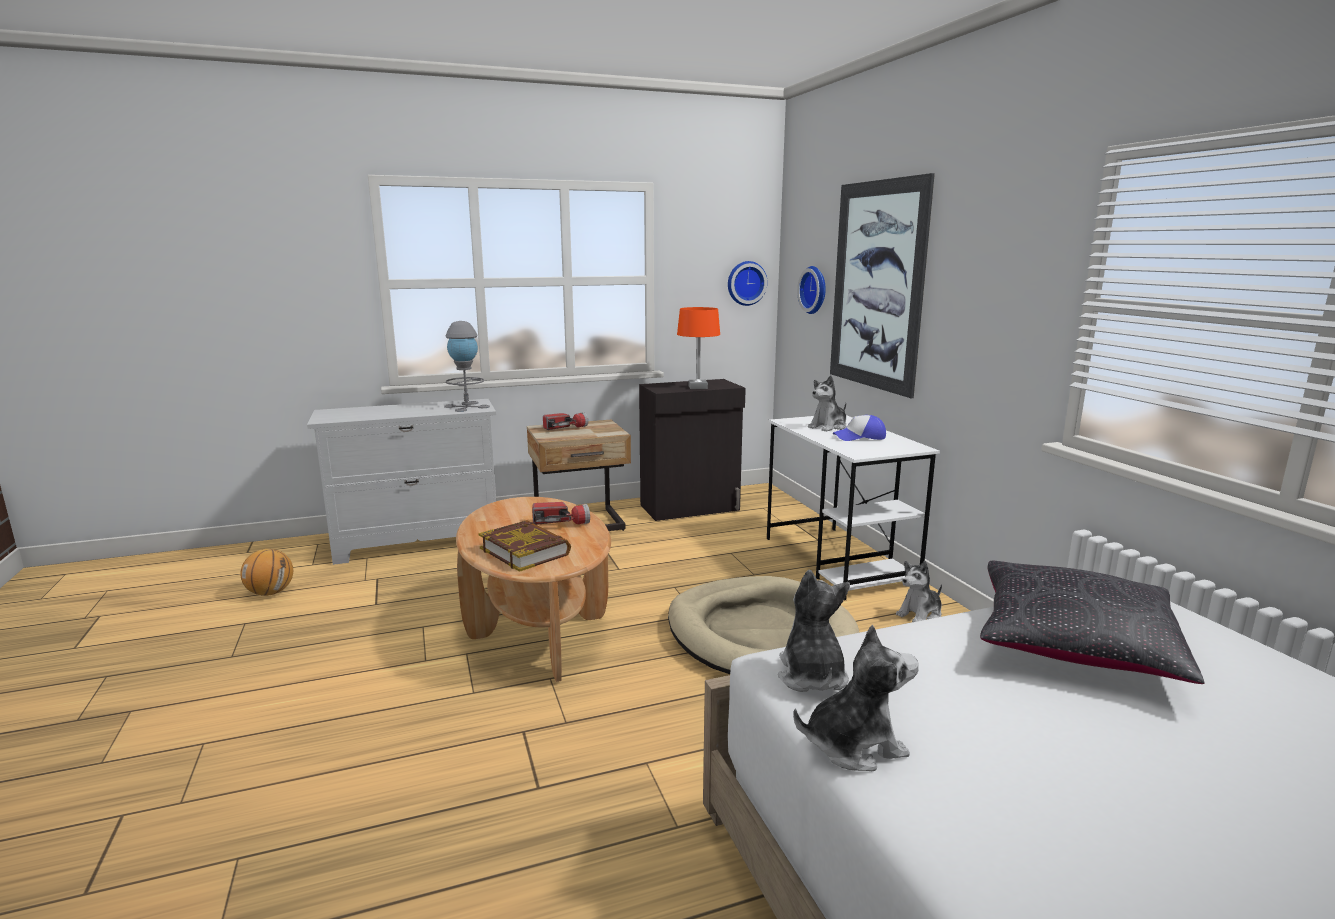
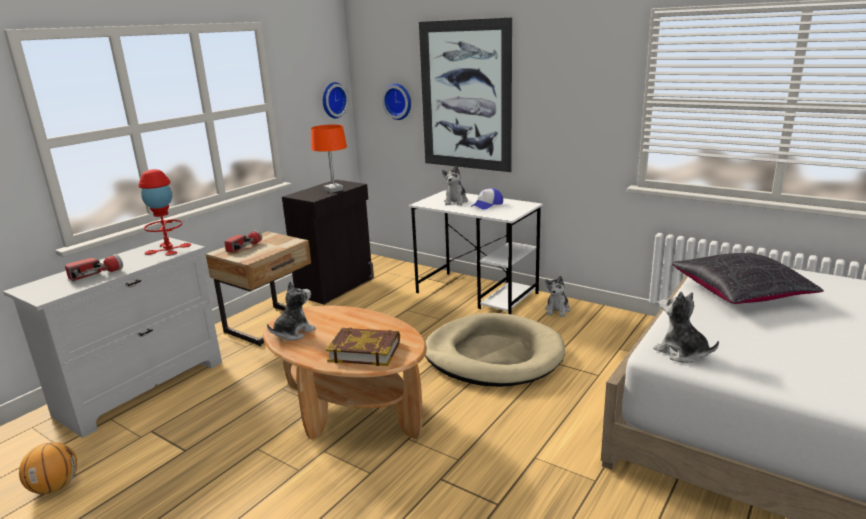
camera: 35 degrees left, 5 degrees up
(467, 406) = (168, 249): grey table lamp -> red table lamp
(561, 523) = (352, 322): flashlight -> flashlight (96, 274)
(853, 745) = (749, 376): plush toy -> plush toy (293, 333)

